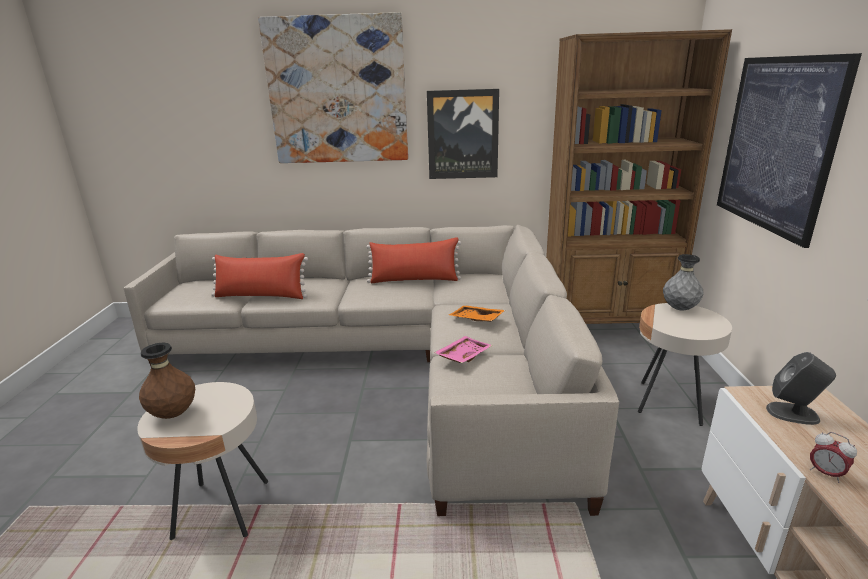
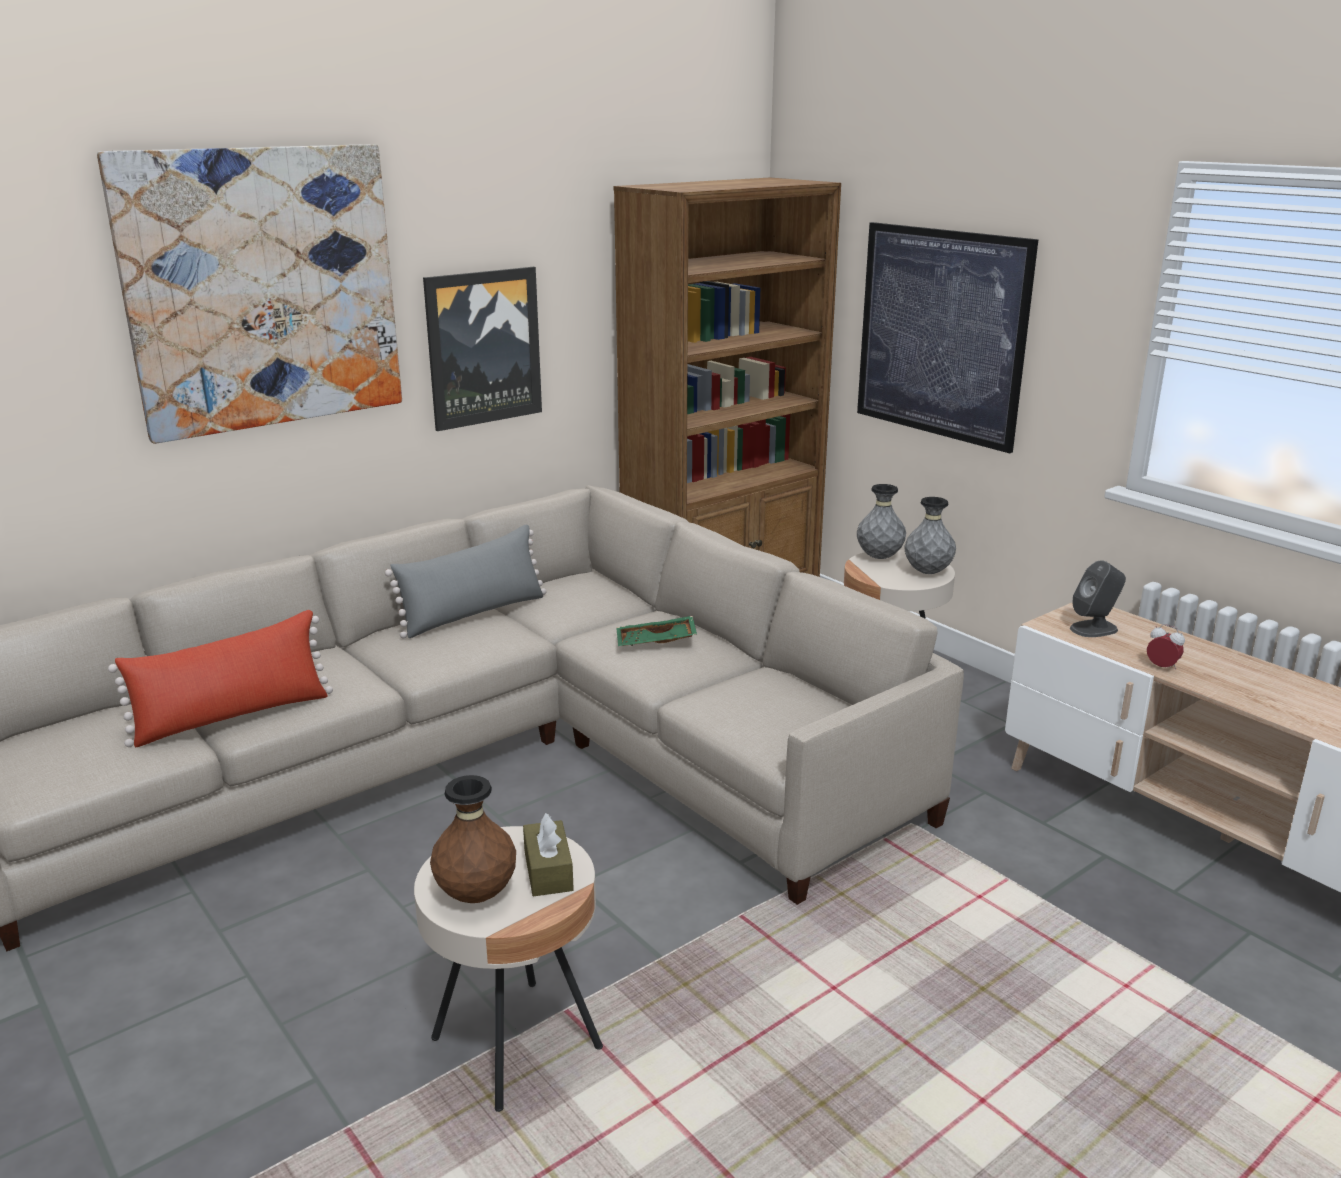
camera: 40 degrees left, 0 degrees up
(216, 417) = (548, 871): none -> brown tissue box
(414, 280) = (474, 614): red pillow -> grey pillow
(462, 356) = (706, 691): pink tray -> none
(476, 320) = (656, 642): orange tray -> green tray
(704, 328) = (928, 572): none -> grey vase
(825, 473) = (1162, 667): alarm clock -> alarm clock turned 150 degrees counterclockwise

